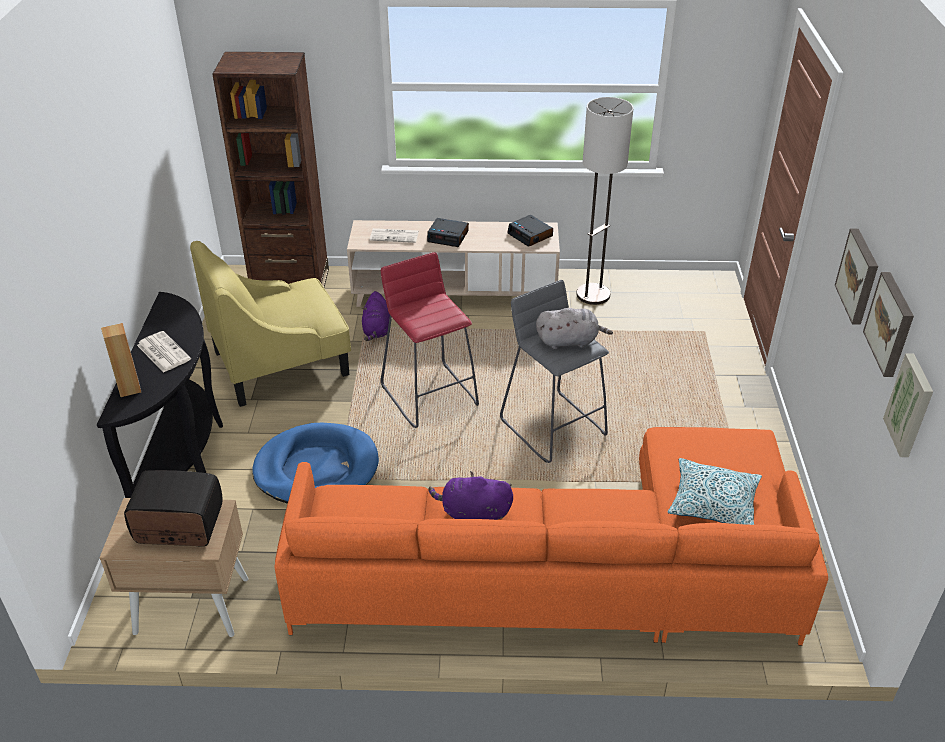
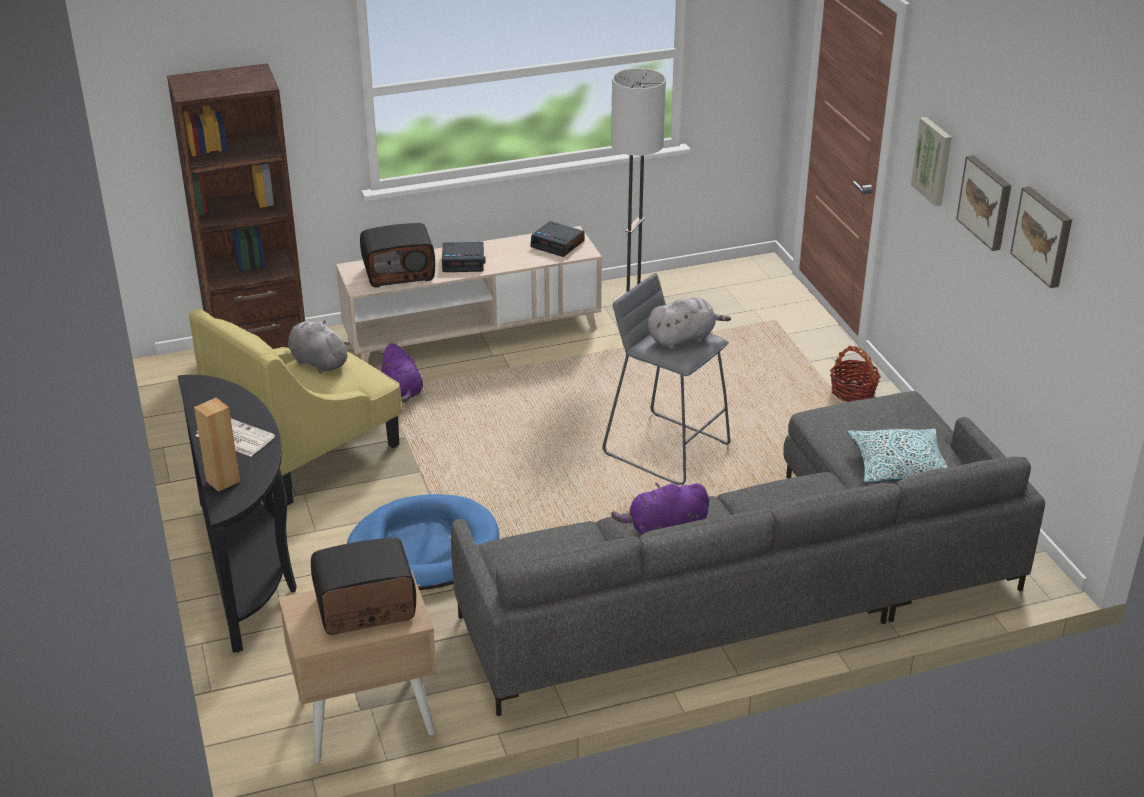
camera: 20 degrees left, 5 degrees down
(296, 297) = (317, 362): none -> grey plush toy
(395, 236) = (399, 272): newspaper -> radio
(430, 395) = (508, 445): red stool -> none
(570, 571) = (763, 581): orange sofa -> grey sofa
(739, 411) = (853, 392): none -> basket
(911, 405) = (1089, 305): picture -> picture (934, 161)

